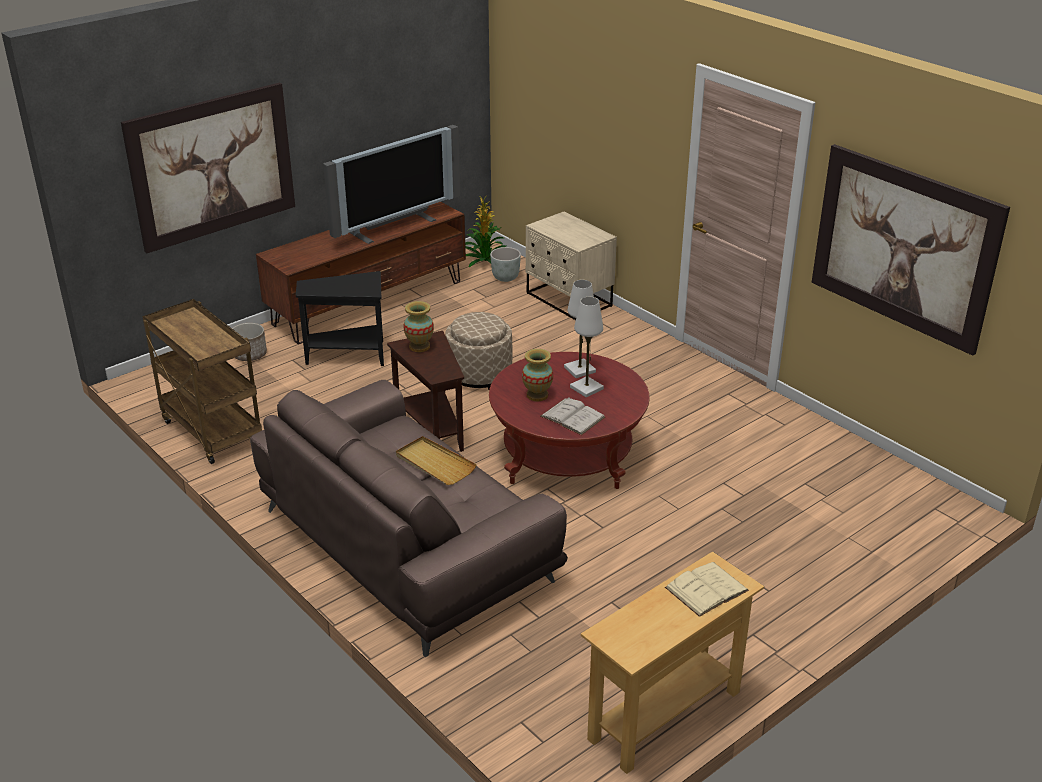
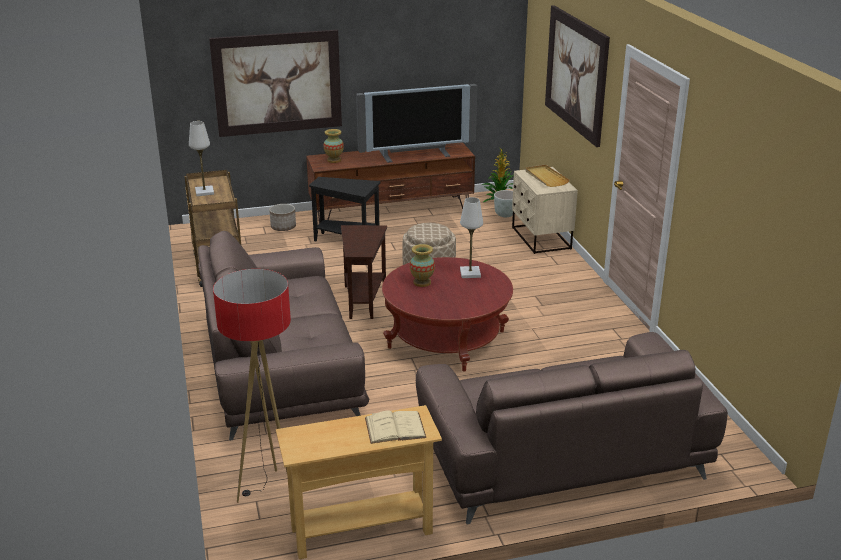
camera: 25 degrees right, 5 degrees down
(419, 347) = (360, 232): vase -> vase (334, 160)
(434, 463) = (310, 309): beige tray -> beige tray (546, 177)
(526, 706) = (269, 492): none -> floor lamp
(572, 416) = (434, 302): white book -> none
(586, 388) = (463, 286): white table lamp -> white table lamp (204, 192)
(793, 559) = (561, 456): none -> brown sofa
(904, 247) = (733, 211): picture -> picture (576, 73)

